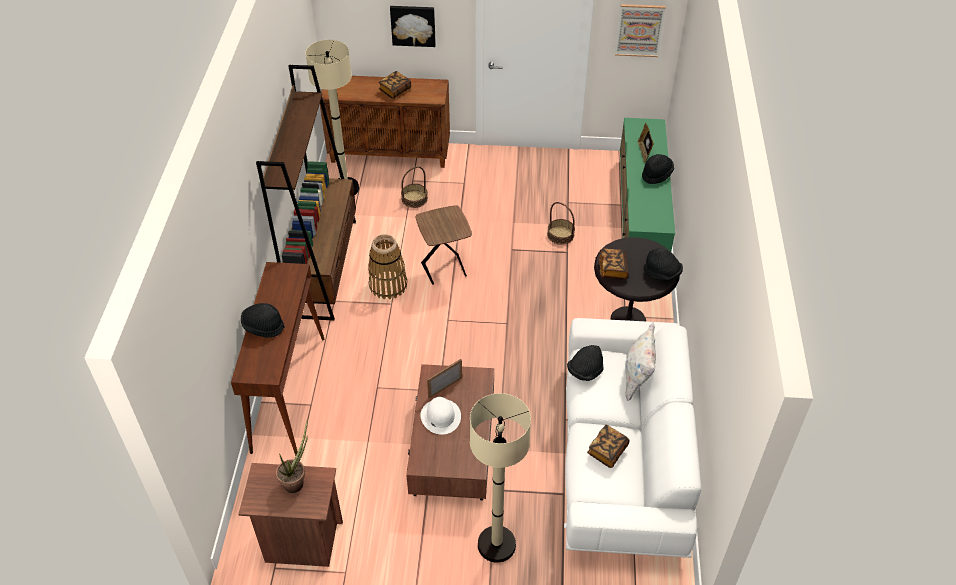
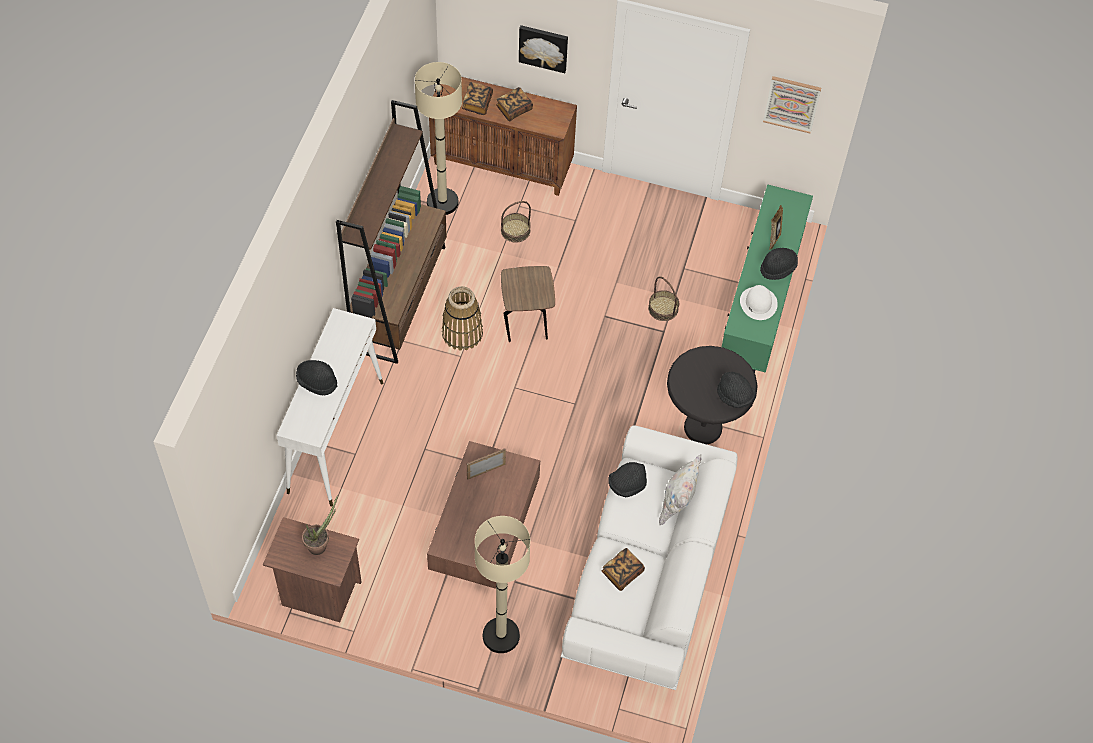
camera: 10 degrees right, 10 degrees up
(289, 392) = (336, 436): brown console table -> white console table
(440, 416) = (474, 500): white hat -> white hat (758, 303)
(612, 269) = (685, 381): book -> book (477, 103)

